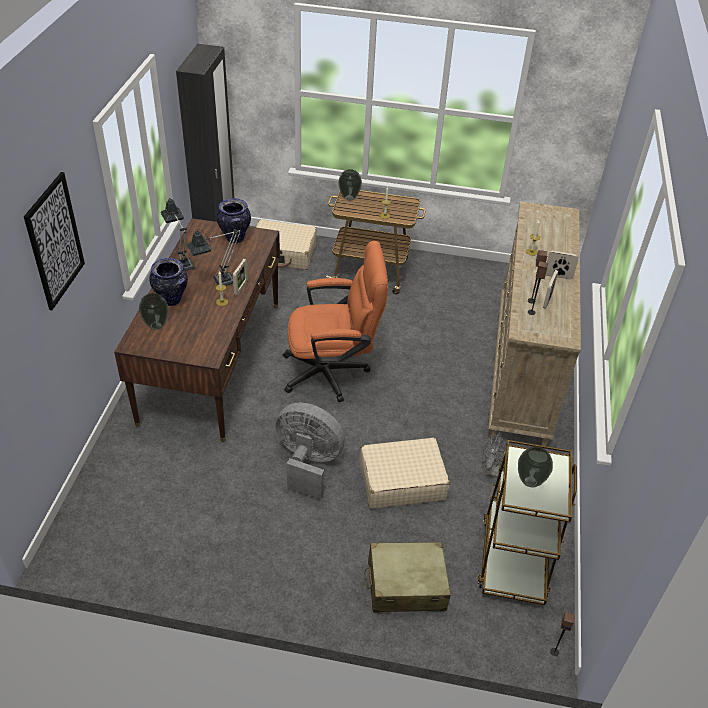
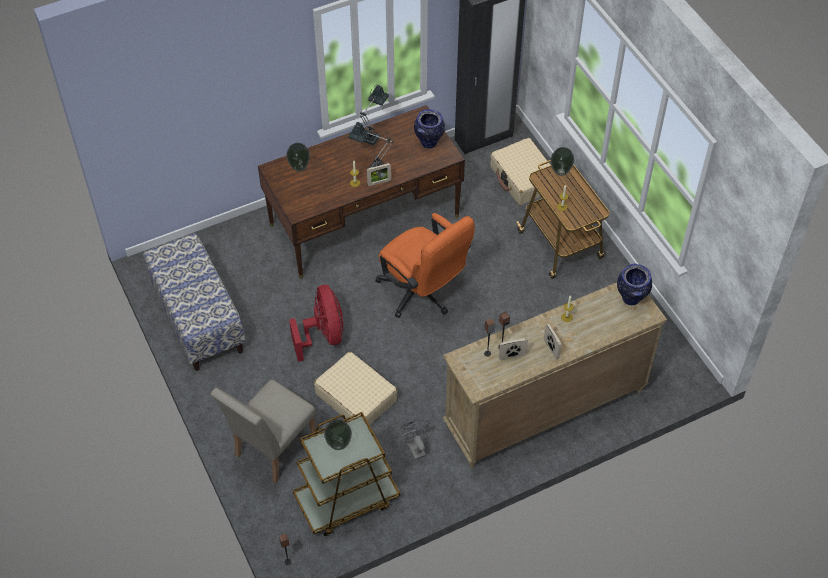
camera: 55 degrees right, 10 degrees up
(55, 241) = (230, 75): picture -> none
(172, 300) = (330, 157): vase -> vase (631, 299)
(182, 552) = (198, 319): none -> bench
(308, 464) = (323, 335): grey fan -> red fan
(406, 585) = (271, 450): beige suitcase -> beige chair

